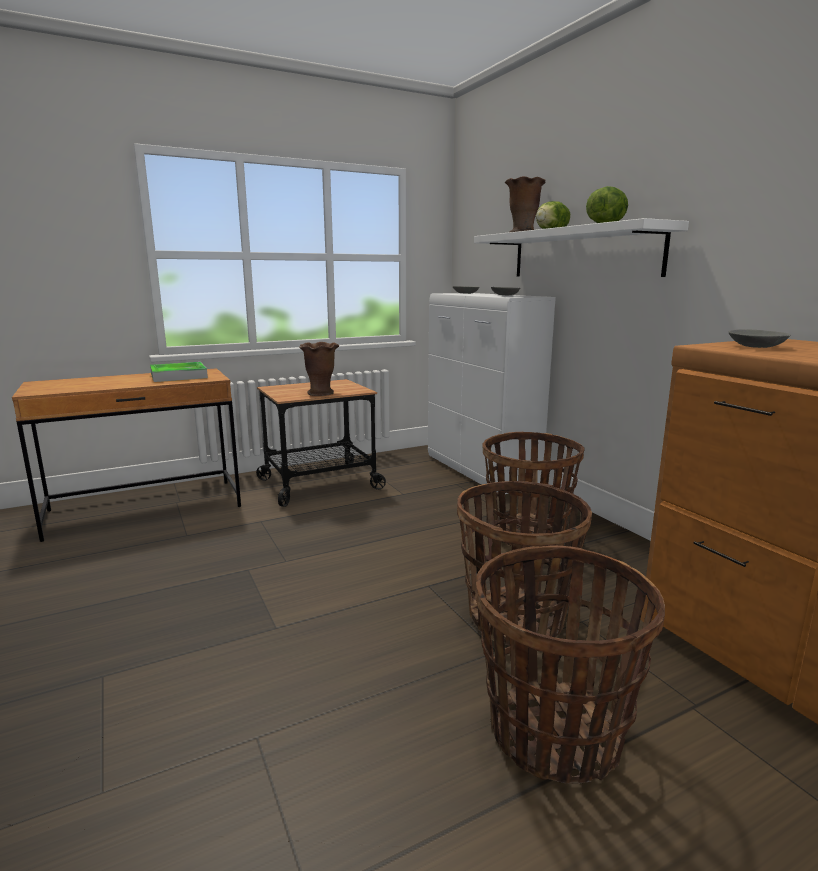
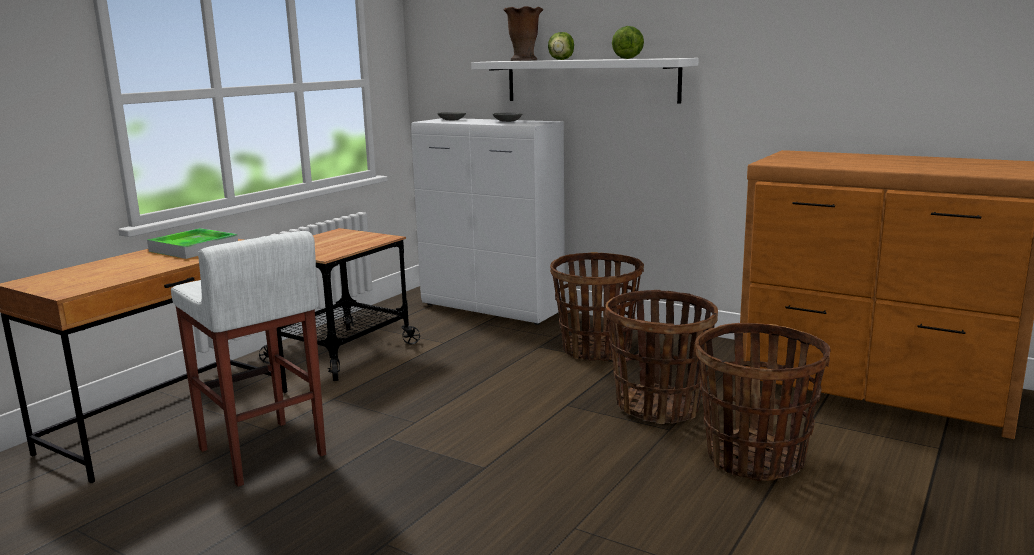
camera: 30 degrees left, 0 degrees up
(154, 552) = (261, 453): none -> white stool
(320, 393) = (350, 246): brown vase -> none
(757, 346) = (795, 160): grey bowl -> none

